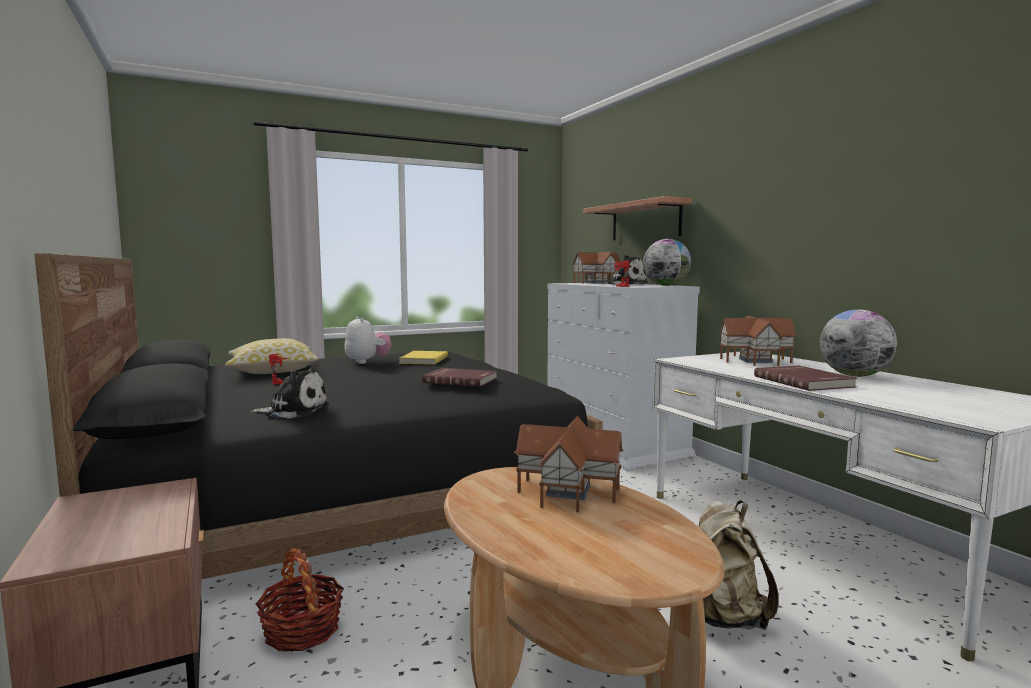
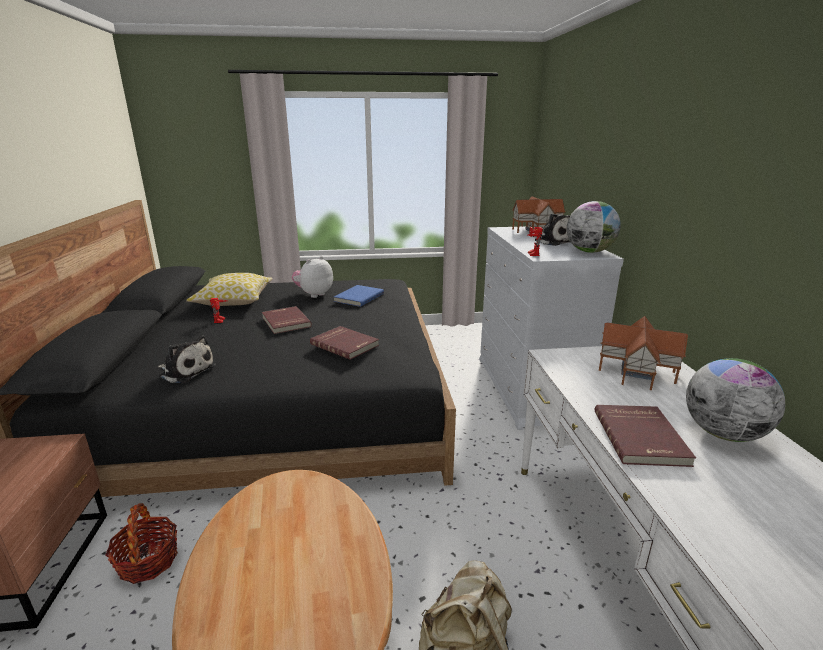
camera: 20 degrees right, 15 degrees up
(365, 376) = (285, 322): none -> red book
(367, 362) = (314, 294): plush toy -> plush toy turned 135 degrees counterclockwise
(423, 360) = (358, 297): yellow book -> blue book
(569, 491) = (322, 527): toy house -> none
(645, 221) = (594, 168): shelf -> none

